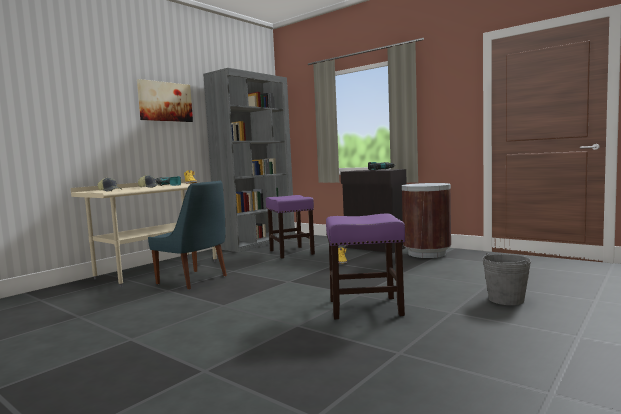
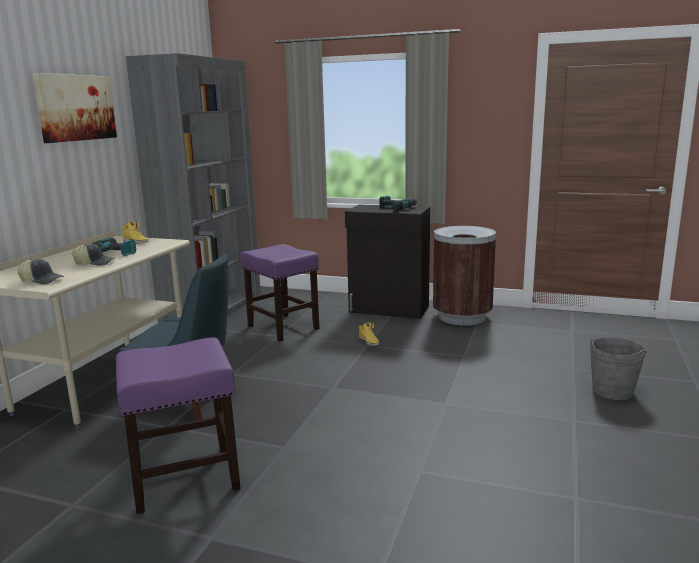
camera: 20 degrees left, 10 degrees up
(366, 307) = (474, 425): purple stool -> purple stool (186, 478)

